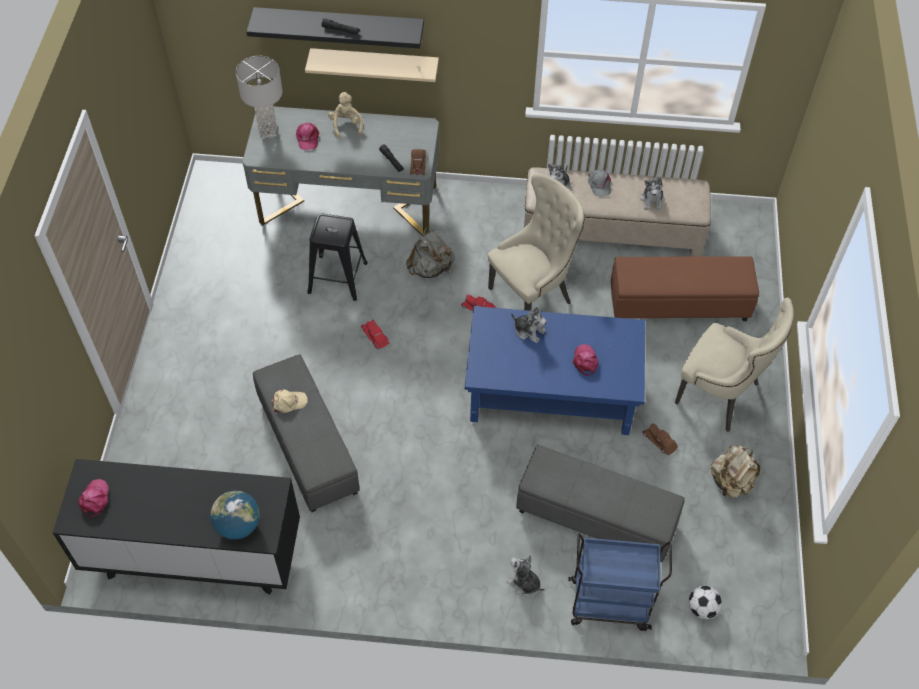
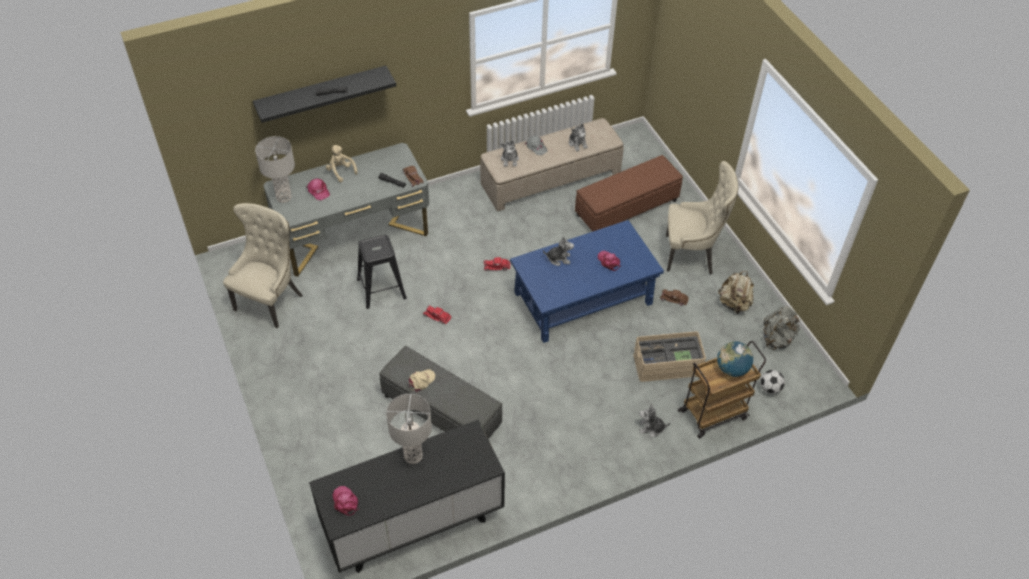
camera: 30 degrees left, 5 degrees down
(195, 484) = (413, 456): none -> white table lamp
(238, 525) = (465, 468): globe -> globe (732, 369)
(375, 64) = (351, 115): beige shelf -> none
(431, 268) = (444, 254): grey backpack -> grey backpack (777, 339)
(531, 294) = (526, 242): beige chair -> beige chair (269, 301)
(595, 517) = (667, 365): grey ottoman -> beige storage box
(608, 605) = (712, 415): blue cart -> brown cart

